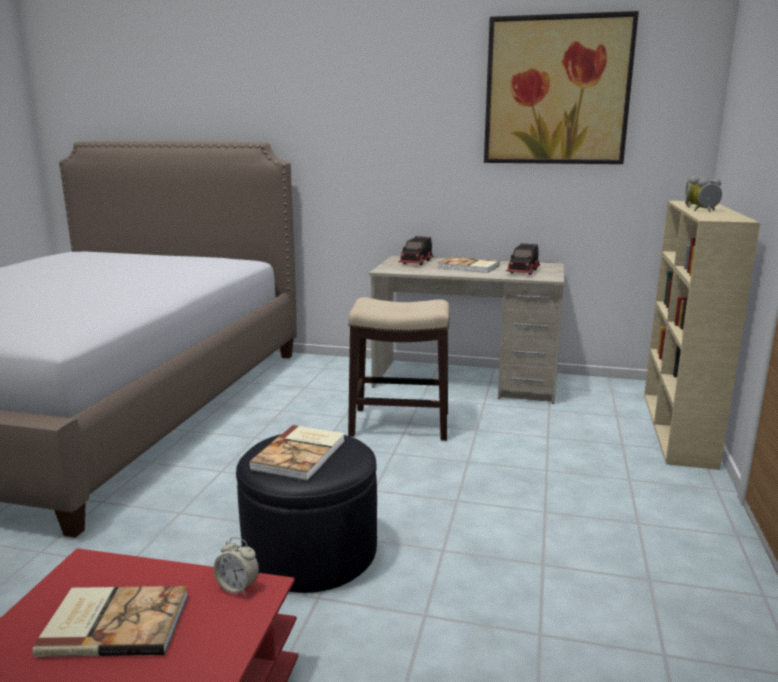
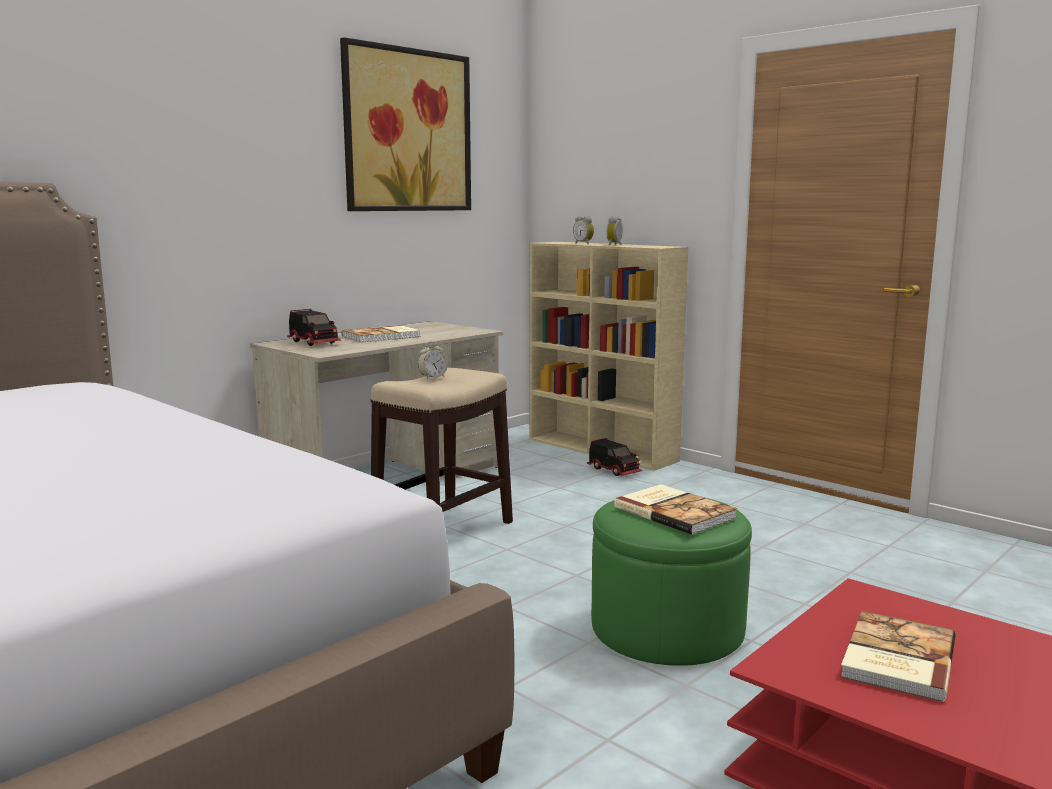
camera: 60 degrees left, 5 degrees down
(238, 587) = (854, 600): alarm clock -> alarm clock (433, 377)
(310, 551) = (667, 628): black ottoman -> green ottoman
(524, 271) = (440, 331): toy truck -> toy truck (614, 470)

